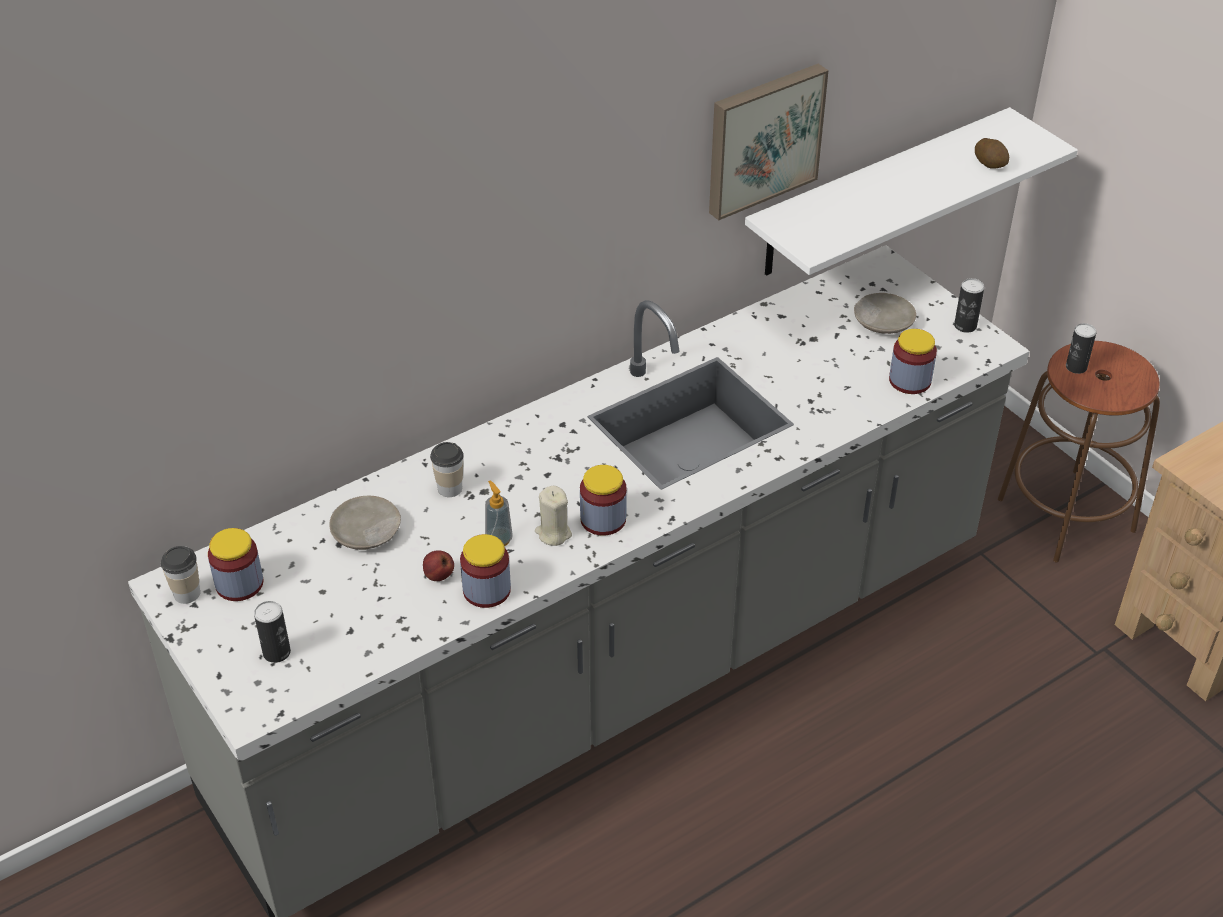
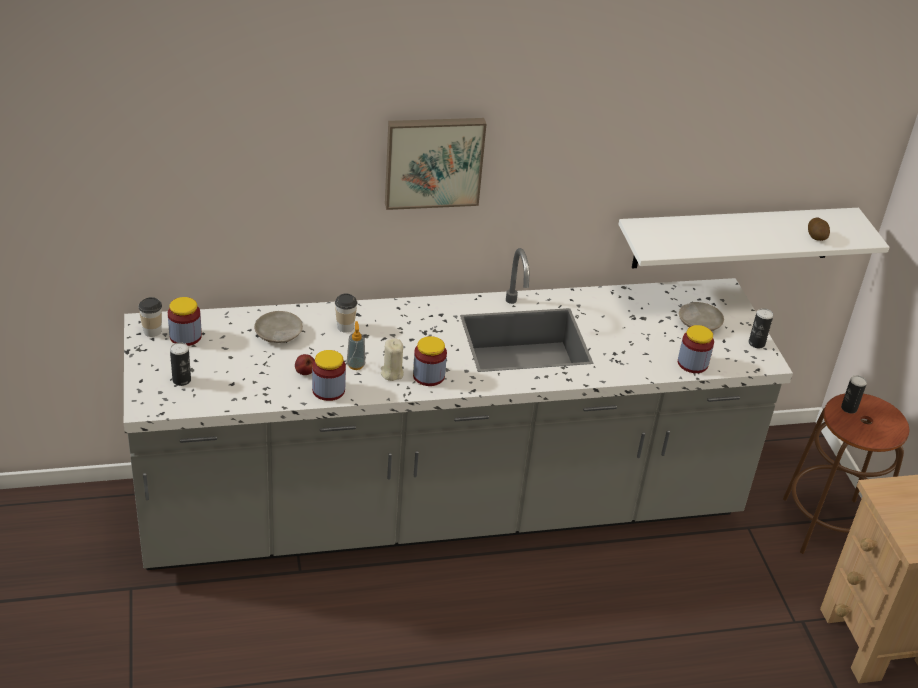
camera: 20 degrees right, 5 degrees down
(763, 139) = (639, 165): picture -> picture (433, 161)

